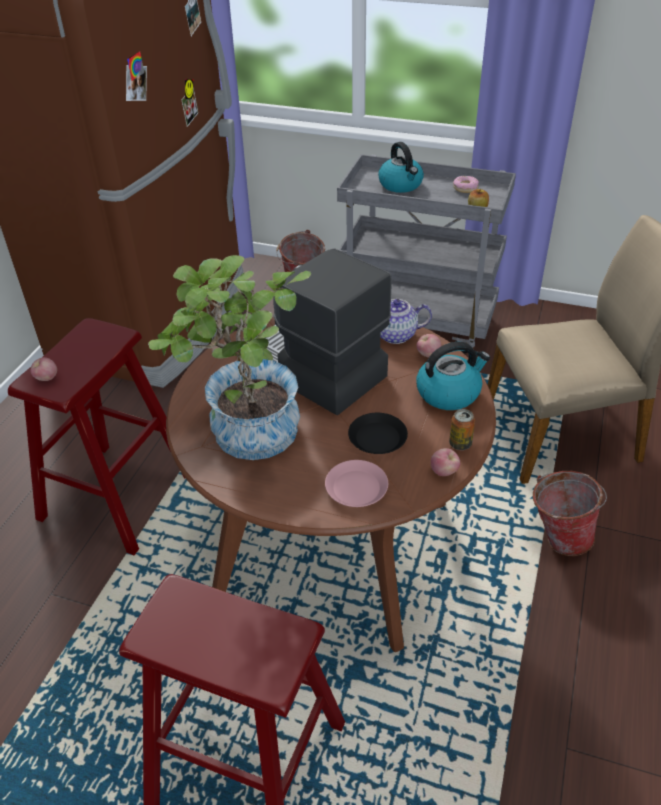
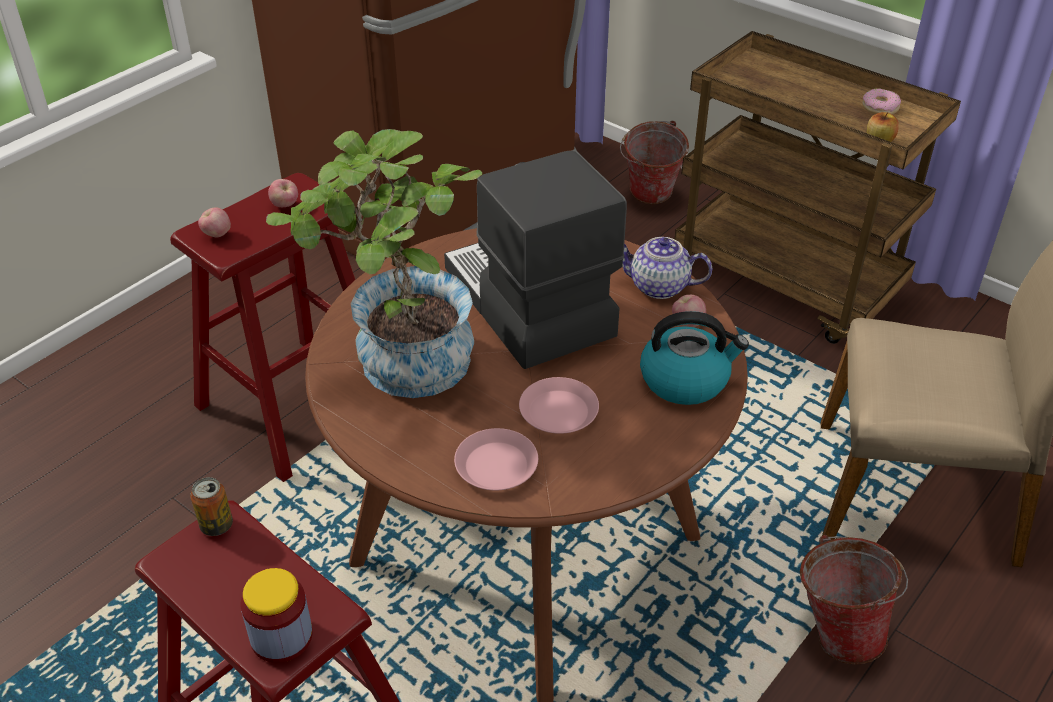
camera: 20 degrees right, 0 degrees up
(268, 663) = (281, 637): none -> jar
(377, 438) = (558, 411): black plate -> pink plate
(401, 185) = (790, 85): kettle -> none
(419, 321) = (788, 283): grey cart -> brown cart
(444, 472) = (618, 478): apple -> apple (285, 205)
(460, 444) = (660, 449): can -> can (216, 525)

